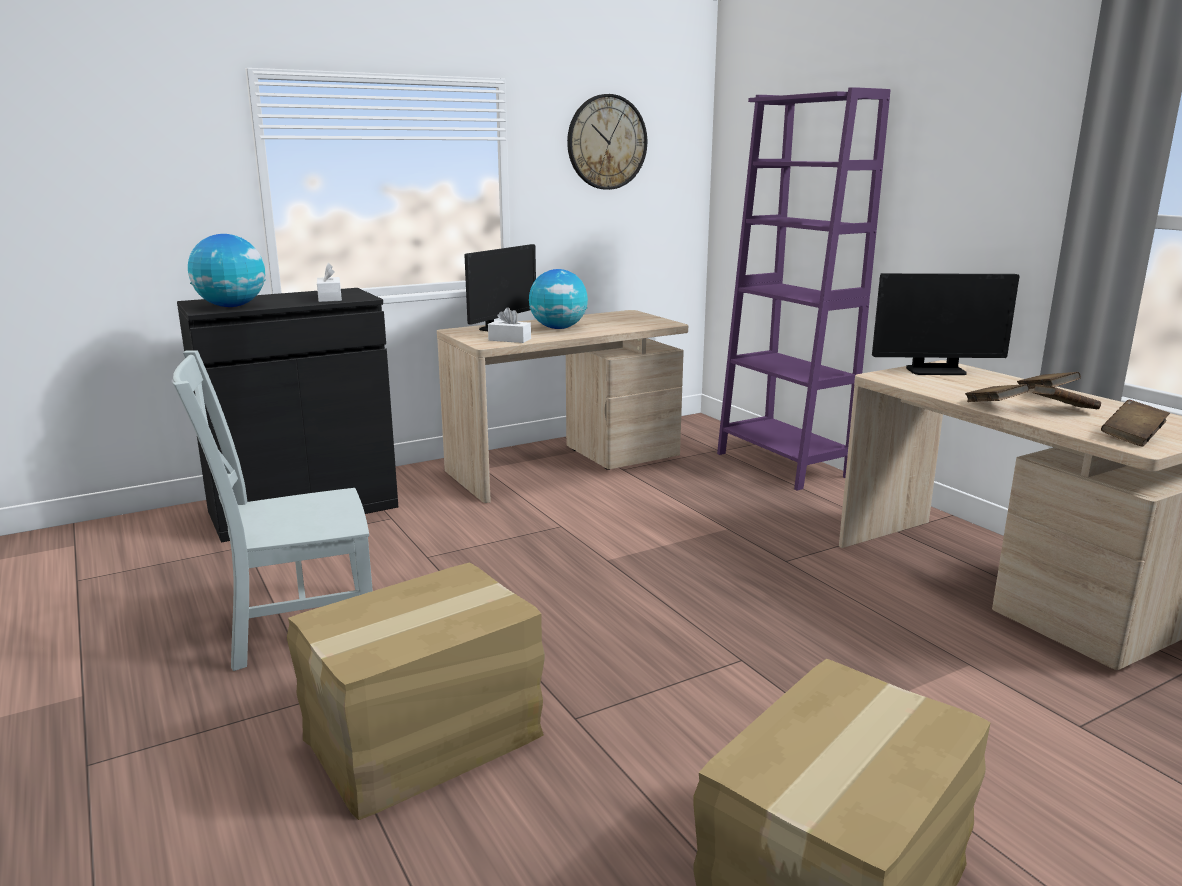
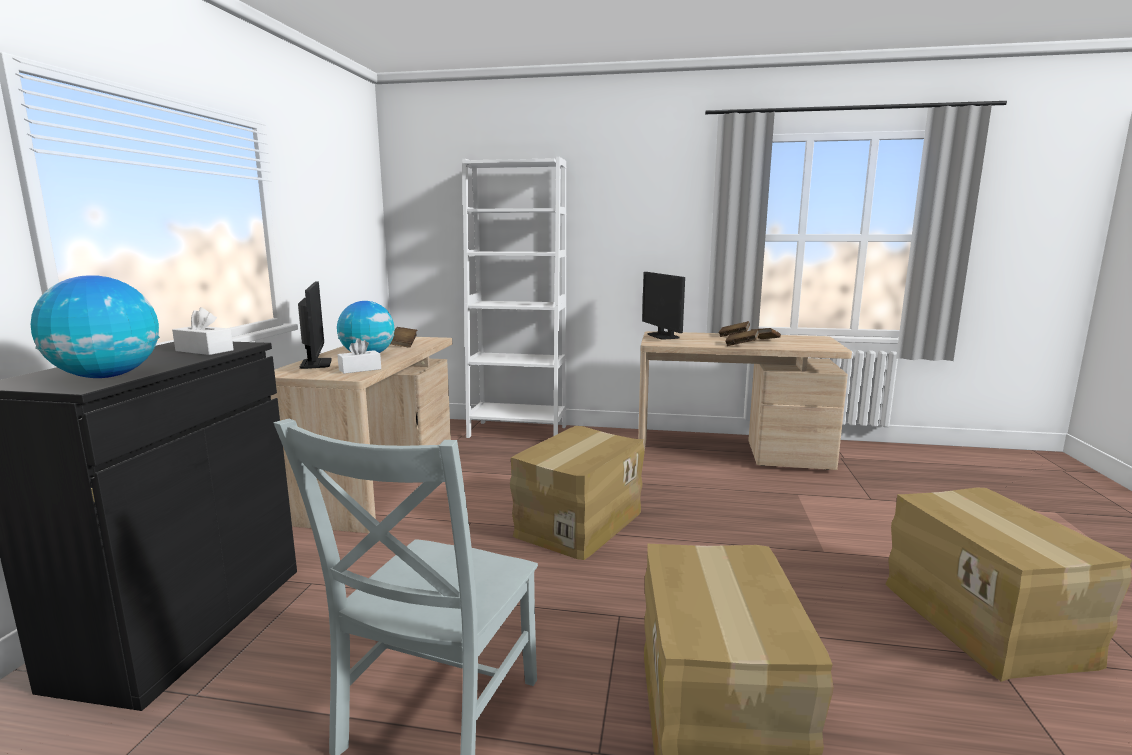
camera: 50 degrees left, 5 degrees down
(606, 142) = (329, 191): wall clock -> none
(640, 567) = (578, 523): none -> cardboard box
(782, 465) = (517, 432): purple bookcase -> white bookcase
(935, 370) = (663, 336): monitor -> monitor turned 120 degrees clockwise
(1132, 437) = (818, 346): brown book -> brown book (404, 345)

